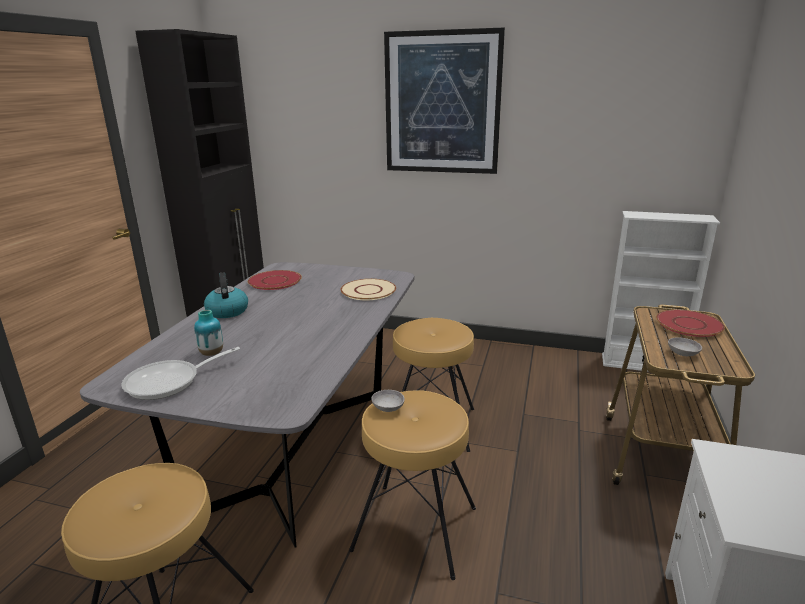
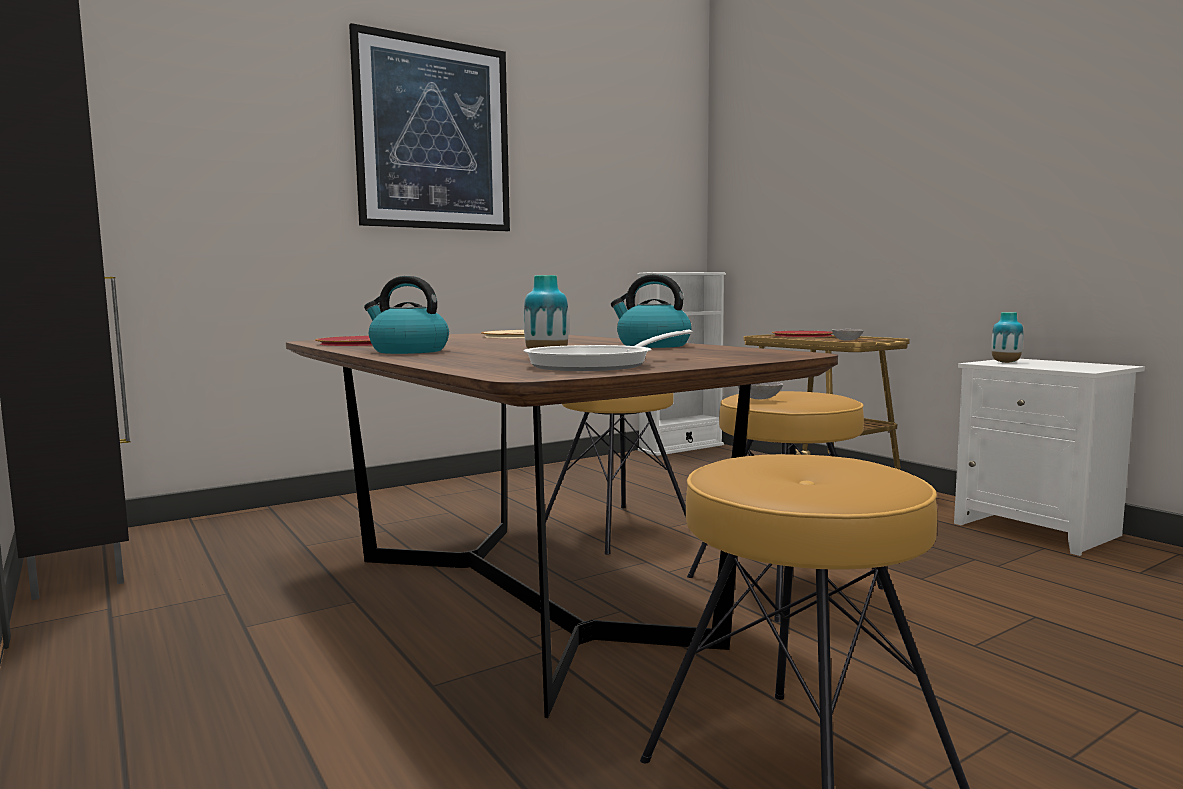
camera: 50 degrees left, 15 degrees down
(169, 382) = (599, 365): frying pan -> frying pan turned 45 degrees clockwise
(296, 449) = (519, 599): grey dining table -> brown dining table
(319, 350) = (652, 345): none -> kettle
(746, 464) = (1005, 362): none -> vase

